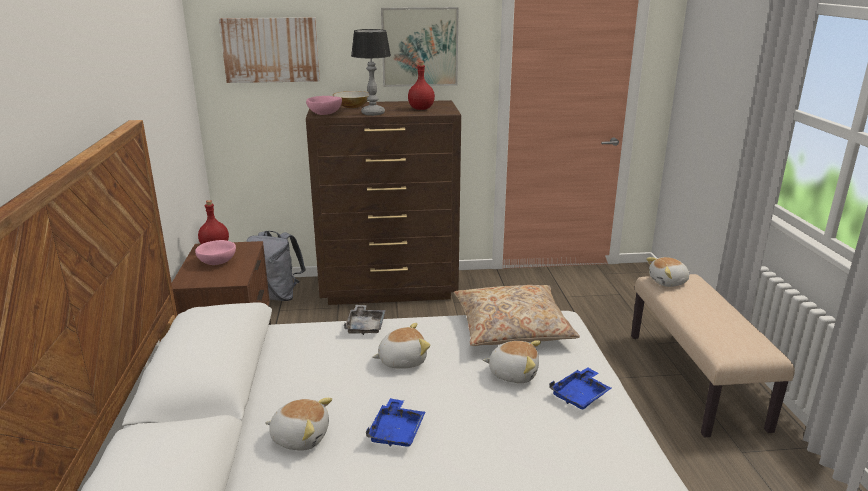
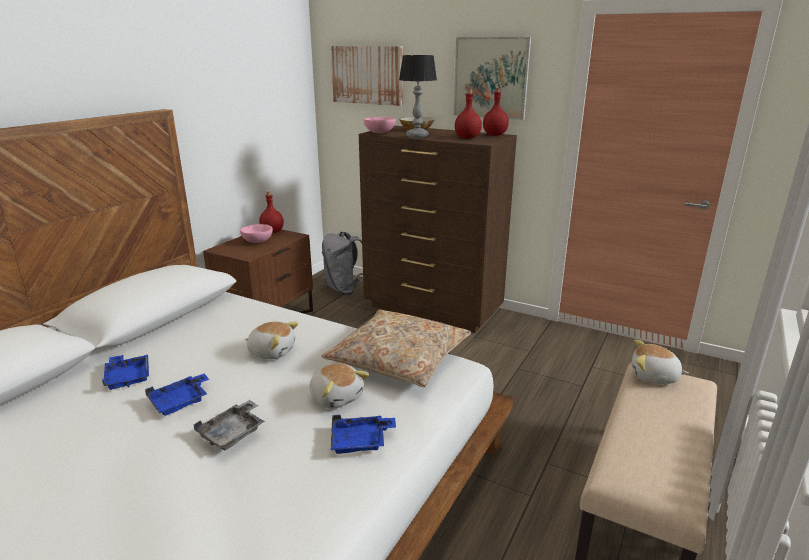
camera: 35 degrees right, 0 degrees up
(300, 437) = (128, 377): plush toy -> blue tray
(365, 326) = (291, 317): grey tray -> grey tray (233, 433)
(435, 102) = (494, 135): none -> red bottle

